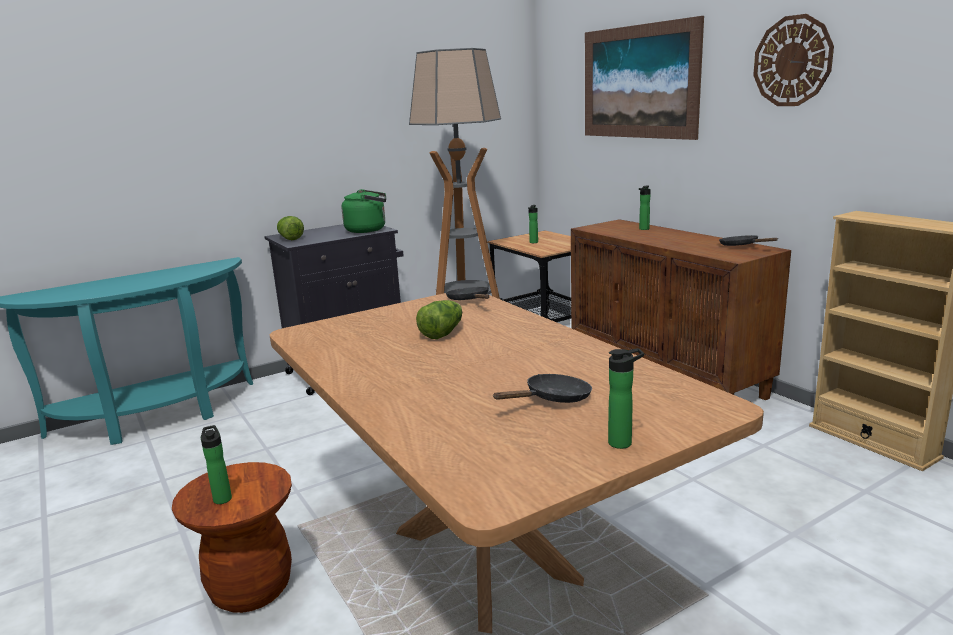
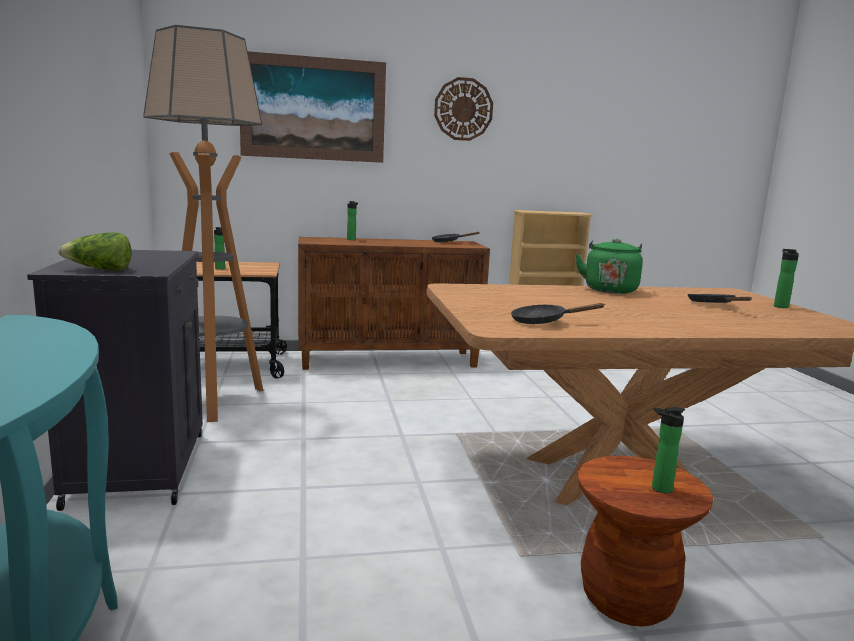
camera: 70 degrees left, 5 degrees down
(368, 230) = (164, 254): green kettle -> green kettle (609, 289)
(442, 332) = (553, 302): lettuce -> none
(470, 300) = (469, 288): black frying pan -> black frying pan (543, 322)

